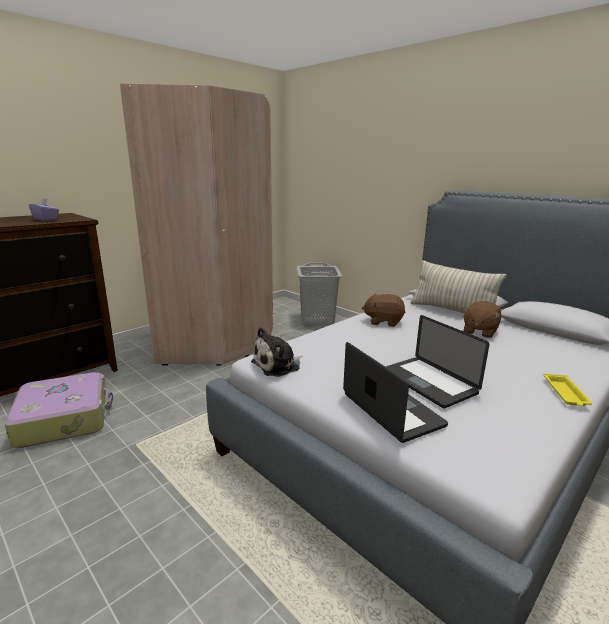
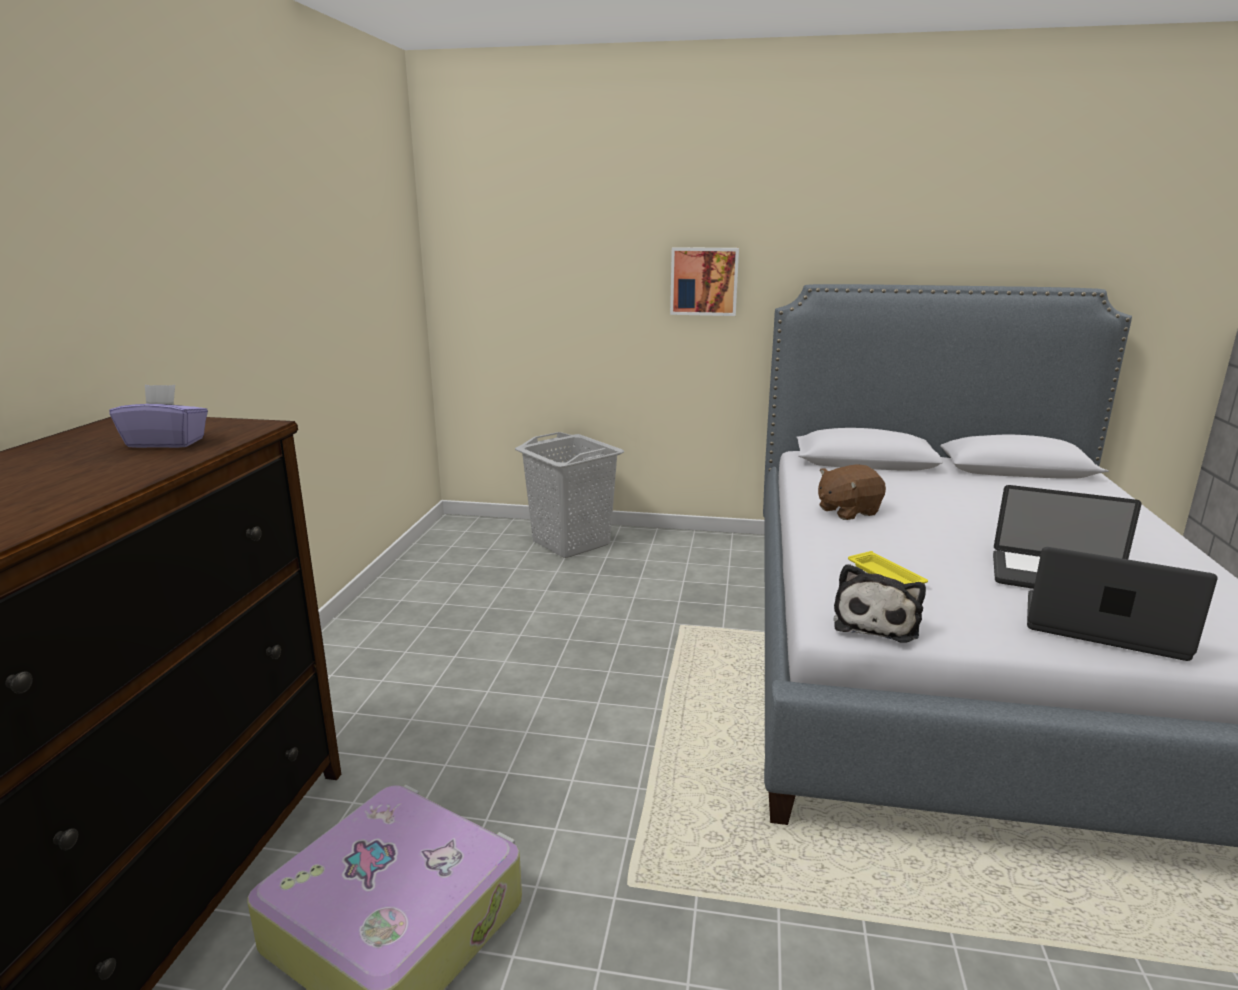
camera: 35 degrees left, 0 degrees up
(218, 342) = (460, 638): beige wardrobe -> none
(398, 186) = (704, 281): none -> picture
(452, 311) = (885, 473): pillow -> none
(479, 331) = (964, 493): brown plush toy -> none
(565, 393) = (1167, 544): yellow tray -> yellow tray (887, 576)

